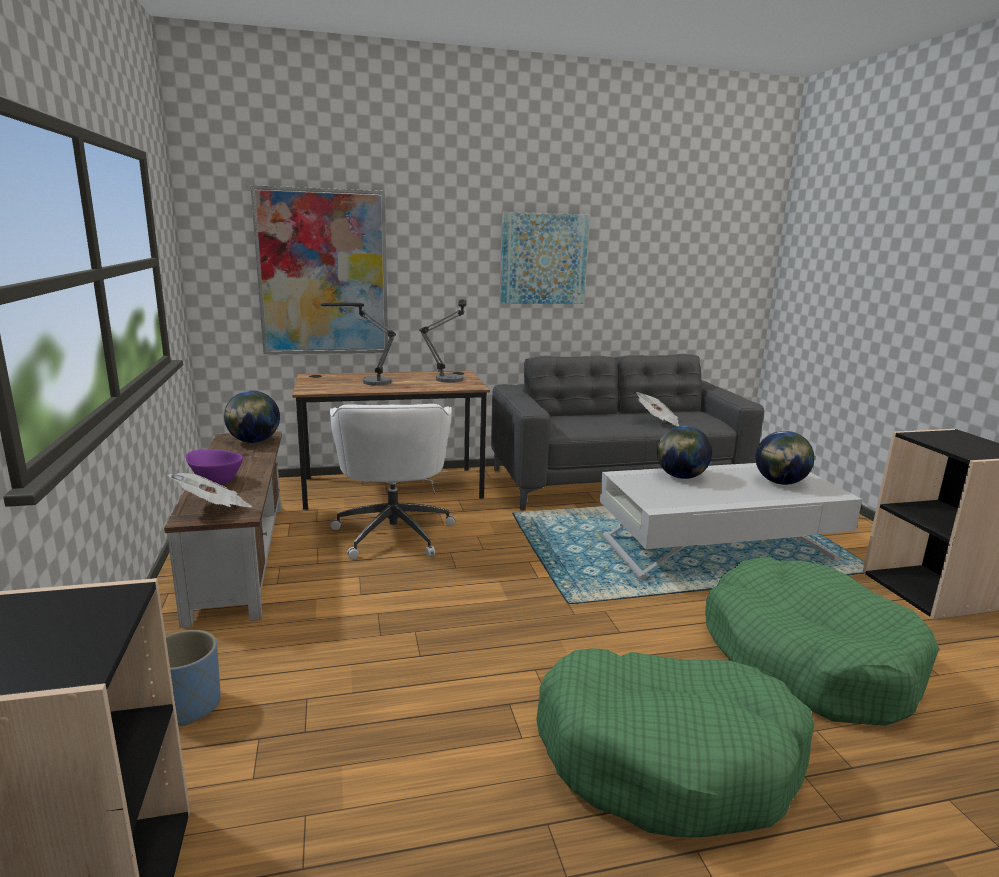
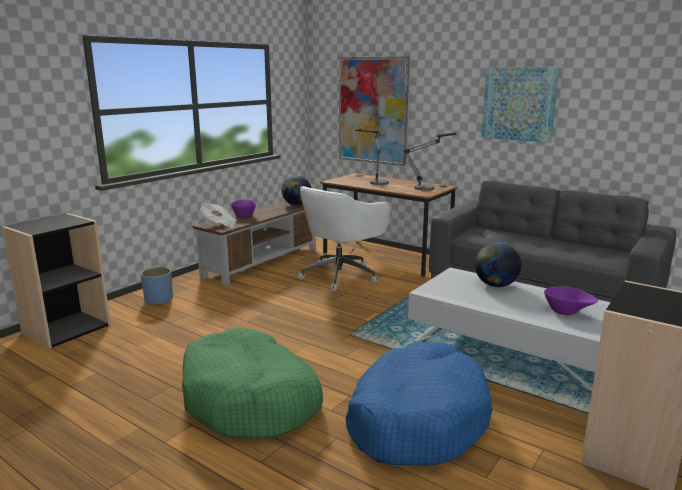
camera: 50 degrees right, 0 degrees up
(657, 421) = (560, 249): newspaper -> none
(780, 482) = (567, 312): globe -> purple bowl
(807, 658) = (416, 419): green dog bed -> blue dog bed

